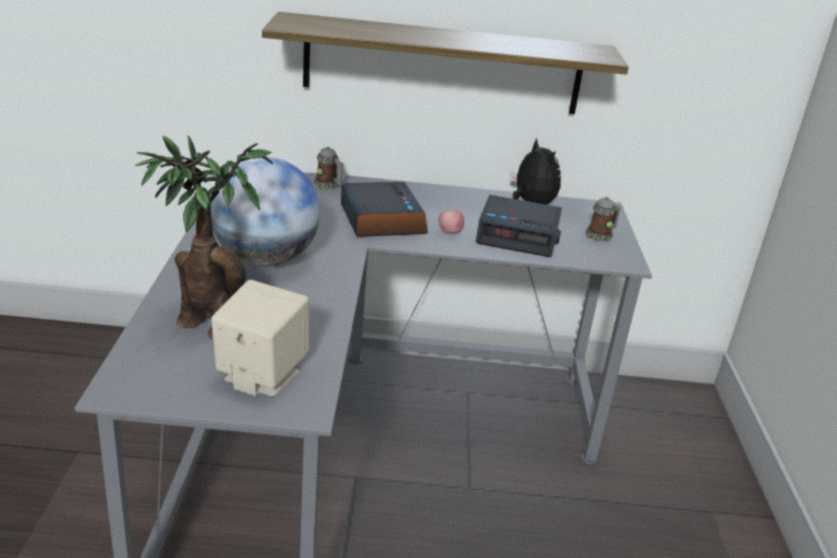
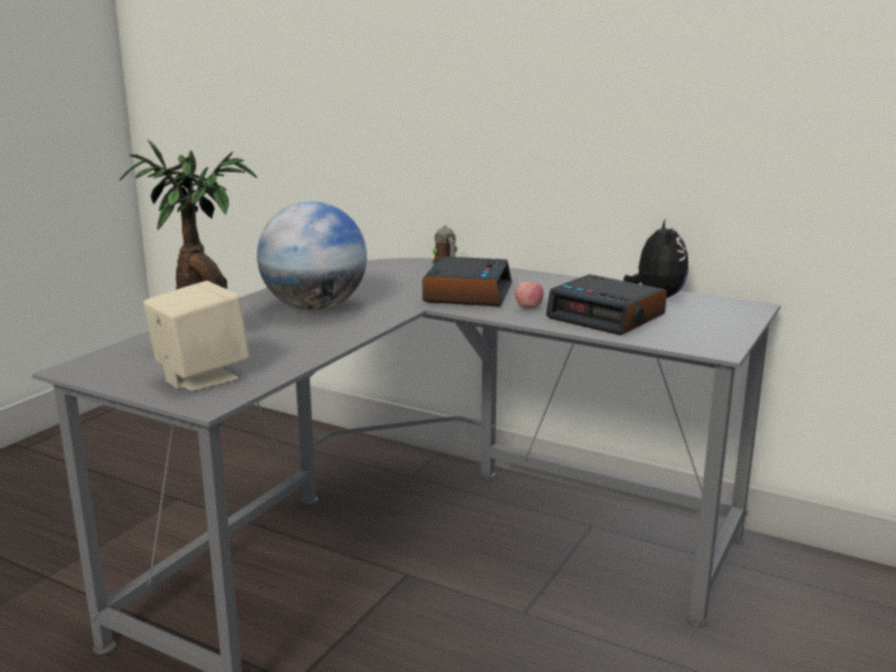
camera: 30 degrees right, 10 degrees down
(442, 64) = (568, 141): shelf -> none
(601, 236) = (713, 326): mug -> none

